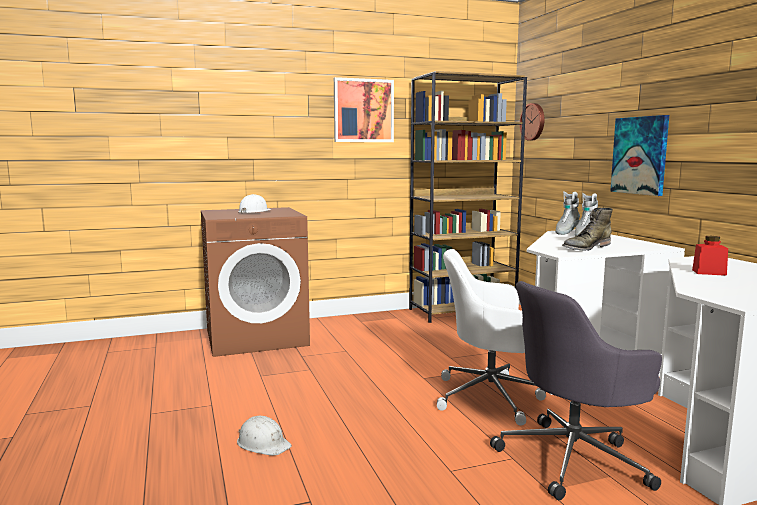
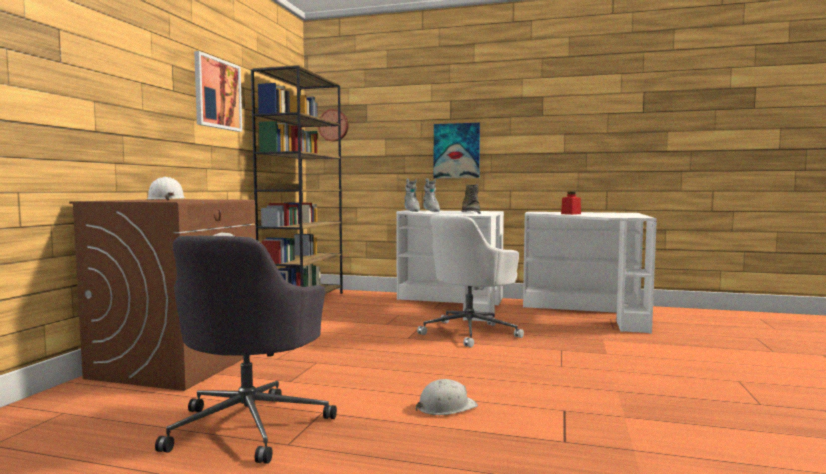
camera: 55 degrees left, 5 degrees down
(574, 459) = (577, 340): grey office chair -> grey office chair (250, 425)

